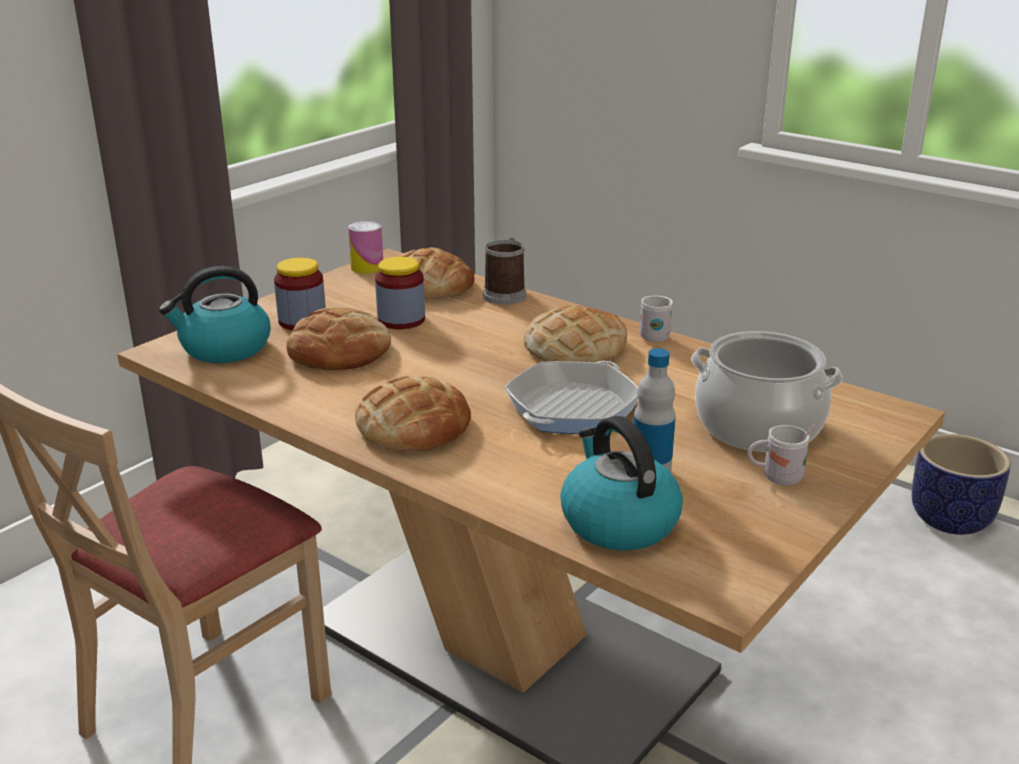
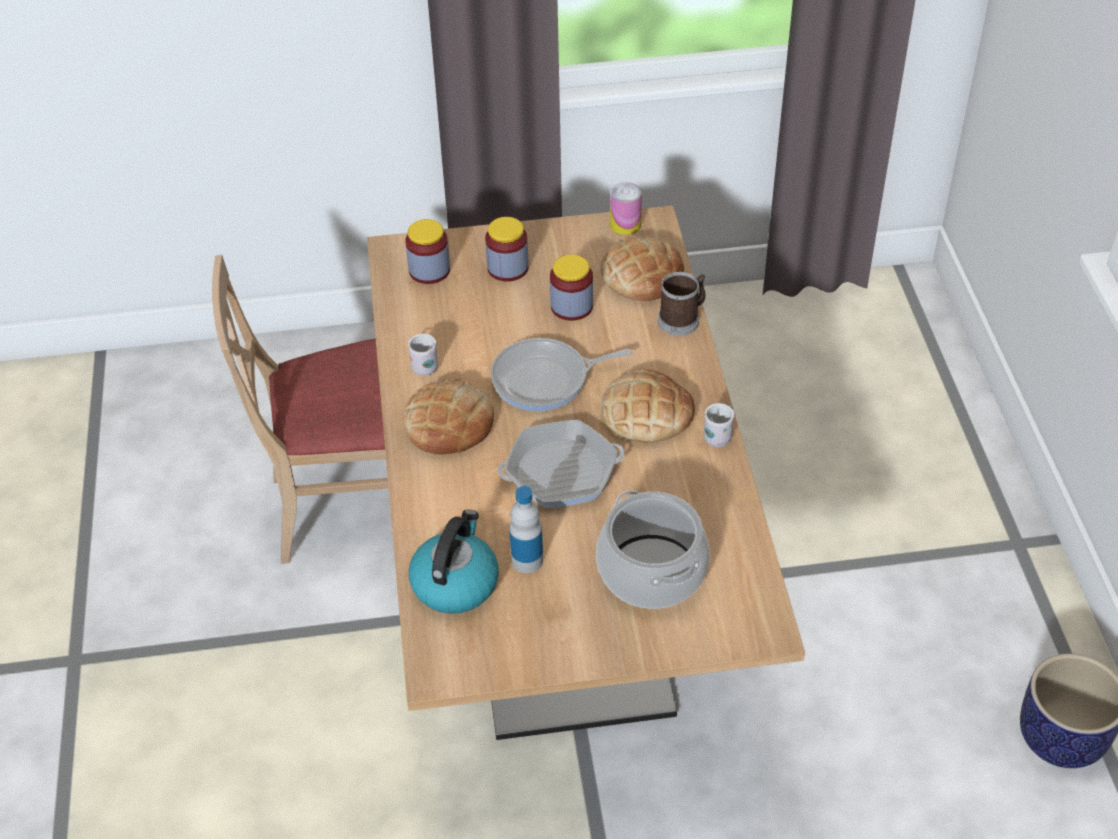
camera: 45 degrees right, 20 degrees up
(224, 348) = (429, 270): kettle -> jar
(339, 351) = (492, 318): bread -> none
(455, 365) = (545, 380): none -> frying pan
(776, 478) = (593, 619): white mug -> white mug (422, 366)

